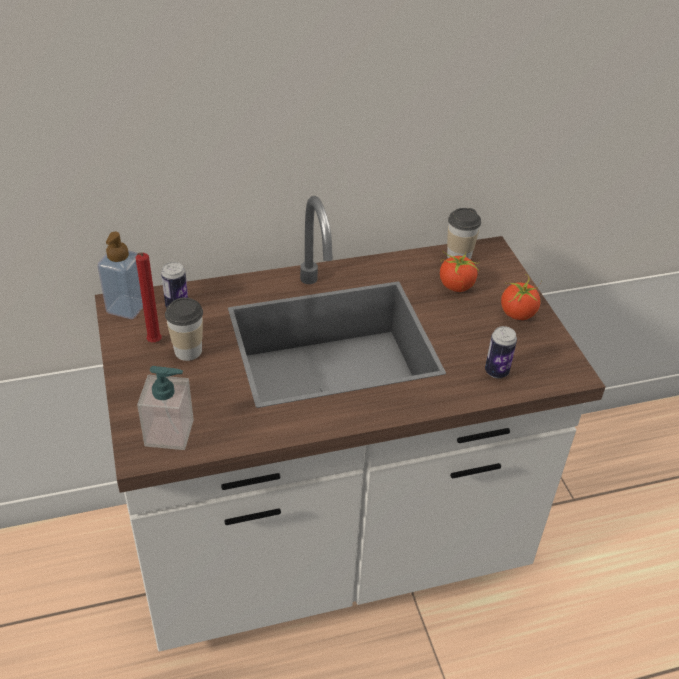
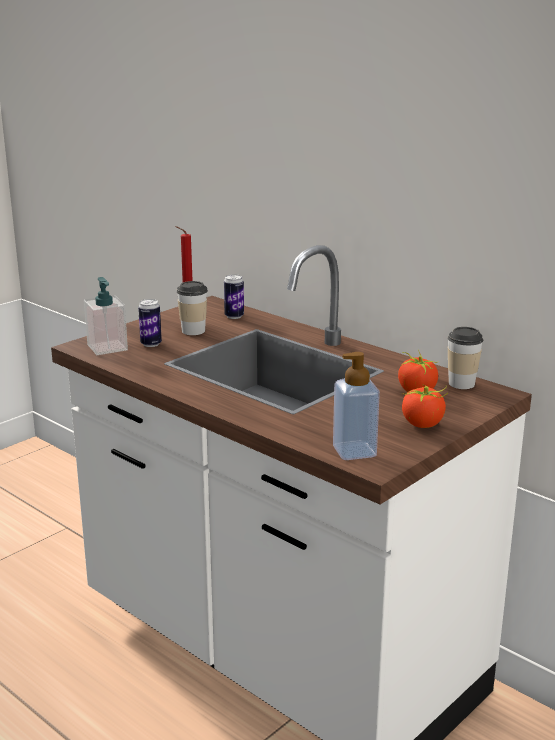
camera: 60 degrees right, 20 degrees down
(126, 307) = (211, 305): soap dispenser -> soap dispenser (354, 451)
(496, 371) = (325, 432): can -> can (151, 344)

